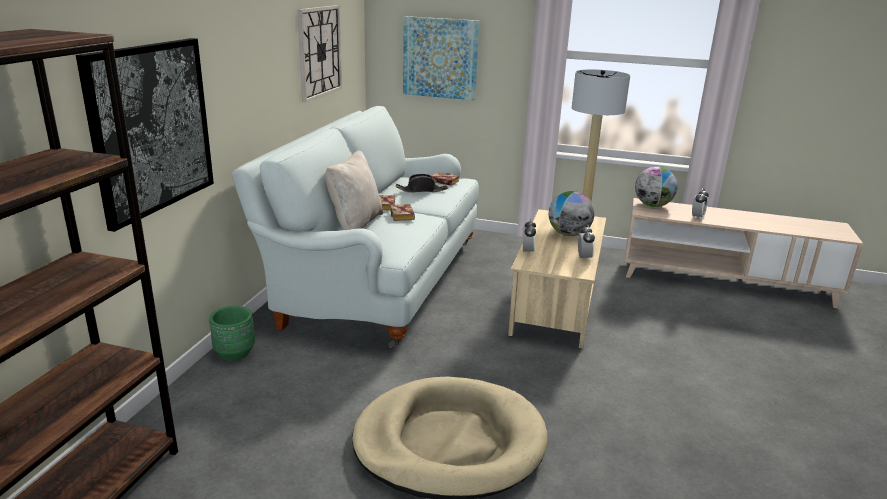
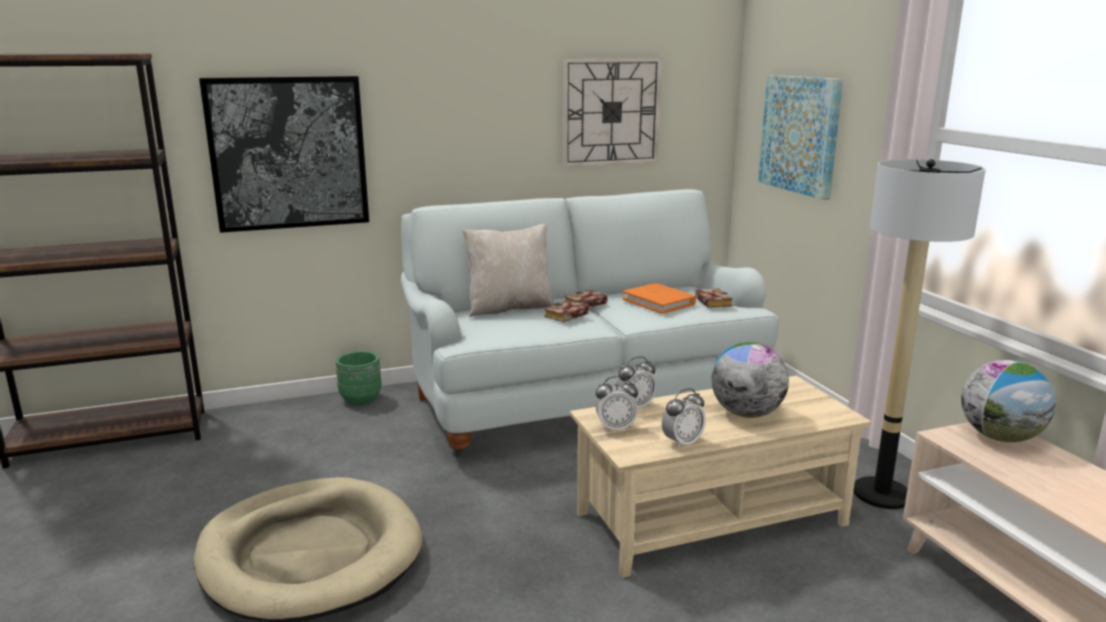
camera: 55 degrees right, 5 degrees down
(422, 190) = (659, 302): black hat -> orange book
(697, 217) = (1045, 485): alarm clock -> alarm clock (615, 428)

